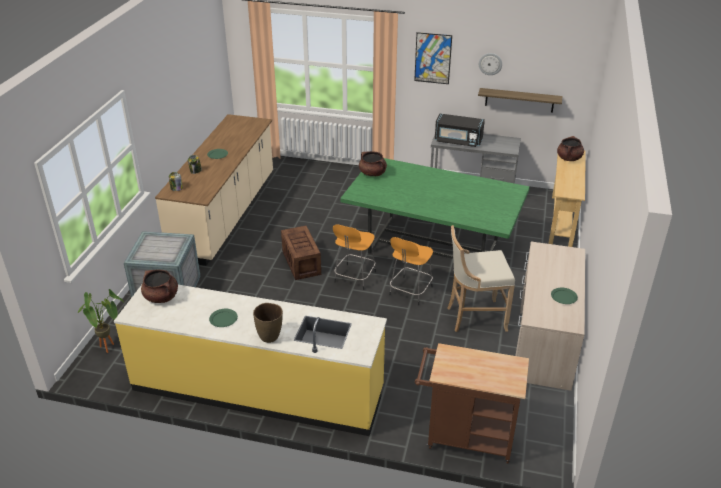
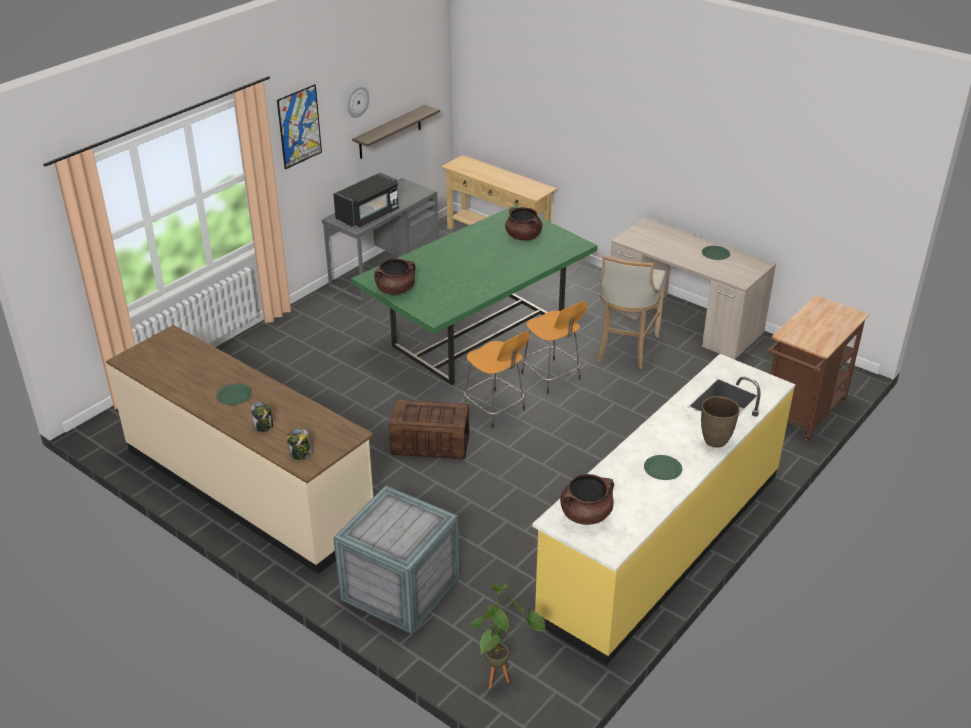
camera: 65 degrees left, 0 degrees up
(569, 158) = (471, 168): brown cooking pot -> brown cooking pot (523, 237)

